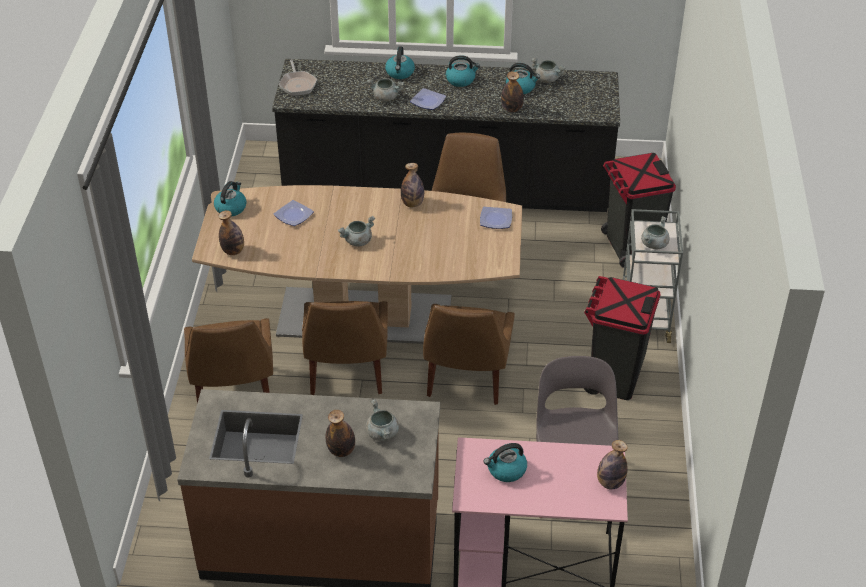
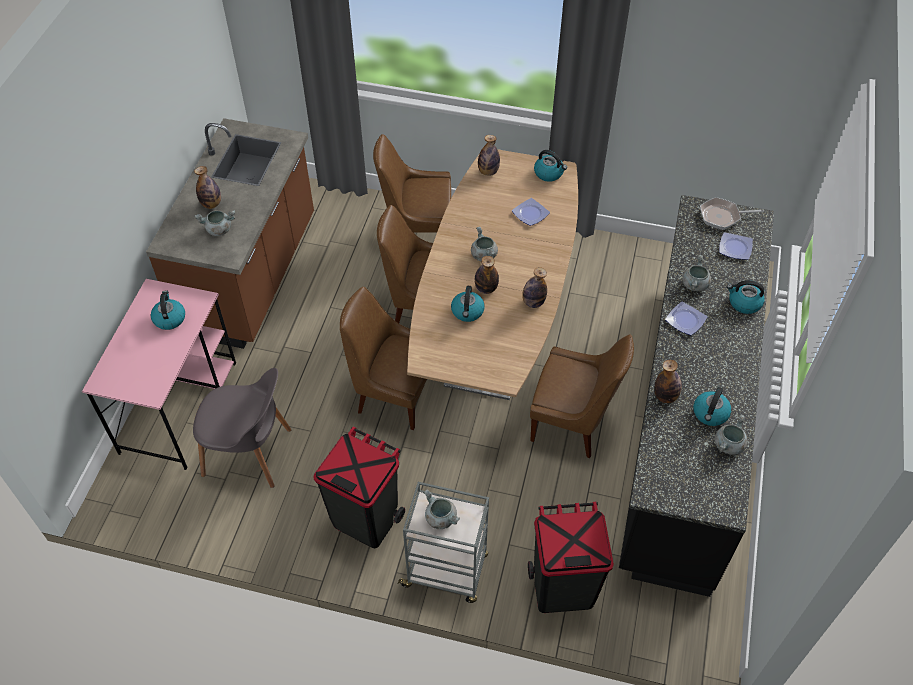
camera: 100 degrees right, 10 degrees up
(461, 80) = (728, 357): kettle -> kettle (467, 312)
(496, 219) = (495, 367): plate -> plate (735, 248)
(610, 483) = (124, 387): bottle -> bottle (486, 288)

